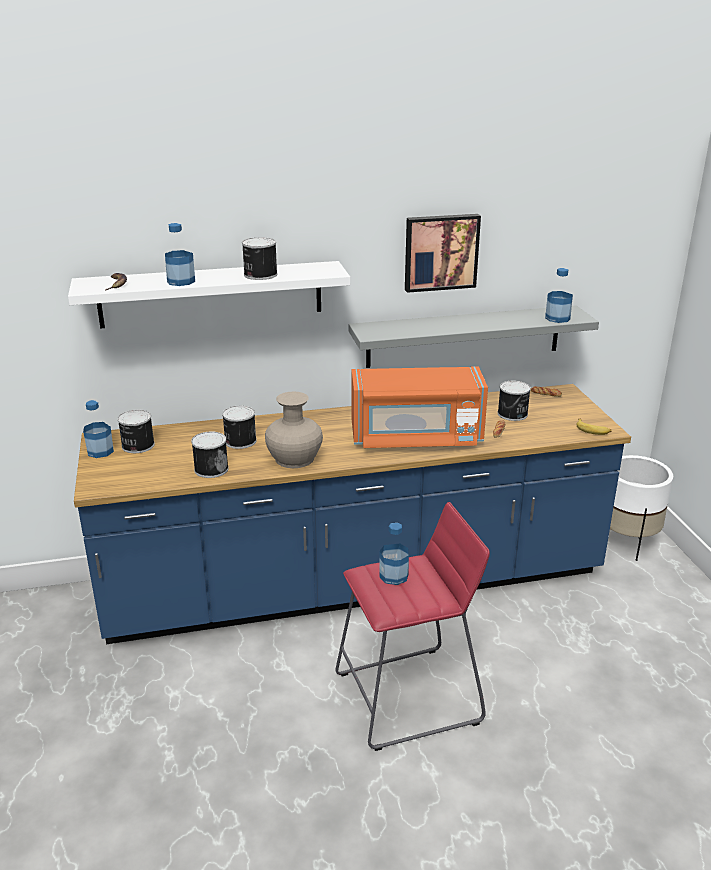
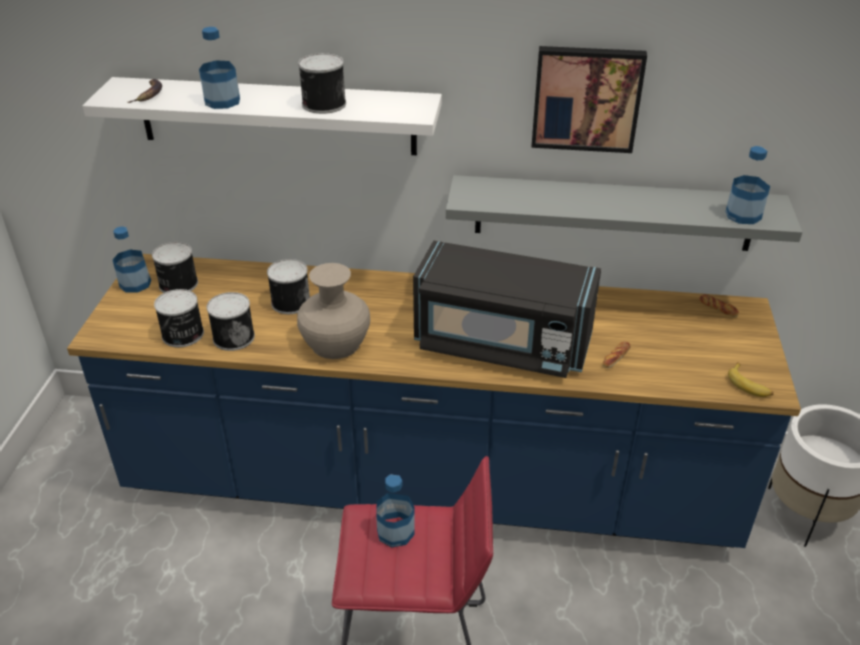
camera: 20 degrees right, 10 degrees up
(416, 437) = (501, 344): orange microwave -> black microwave
(513, 414) = (652, 333): can -> can (183, 335)

